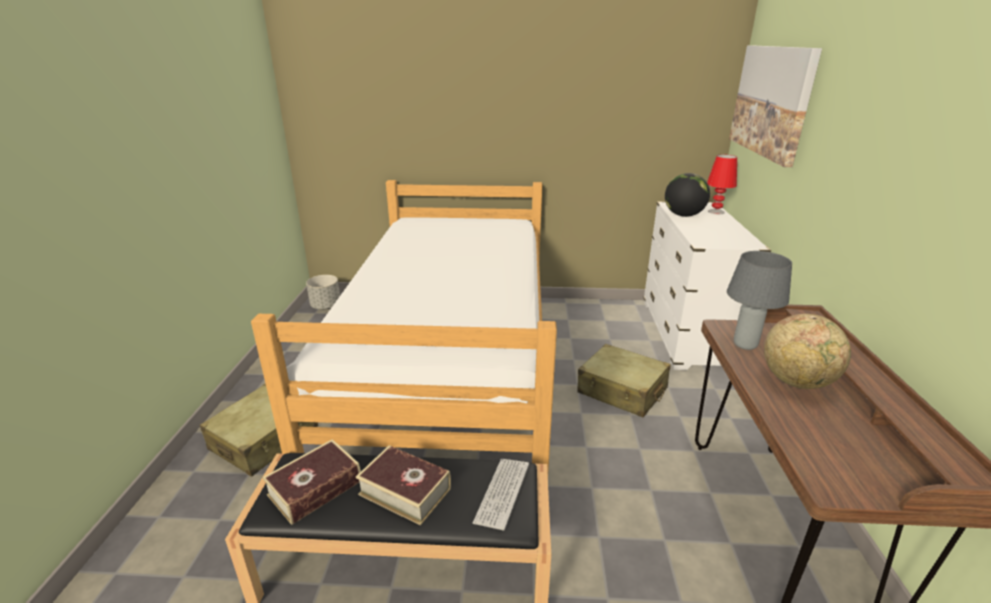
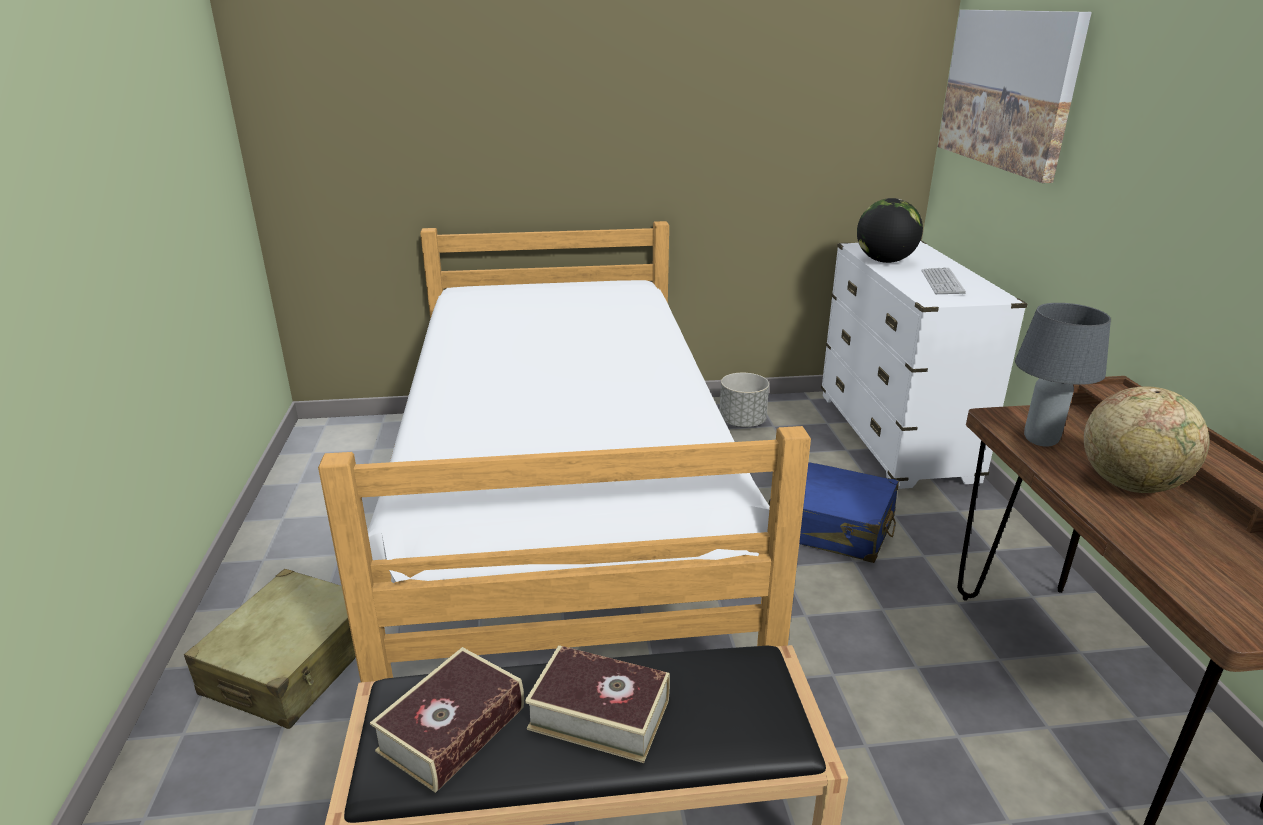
camera: 10 degrees left, 0 degrees up
(326, 306) = (328, 440): grey planter -> grey planter (742, 422)
(502, 493) = (749, 697): keyboard -> keyboard (942, 282)
(622, 391) = (831, 527): beige suitcase -> blue suitcase
(716, 212) = (927, 254): red table lamp -> none

